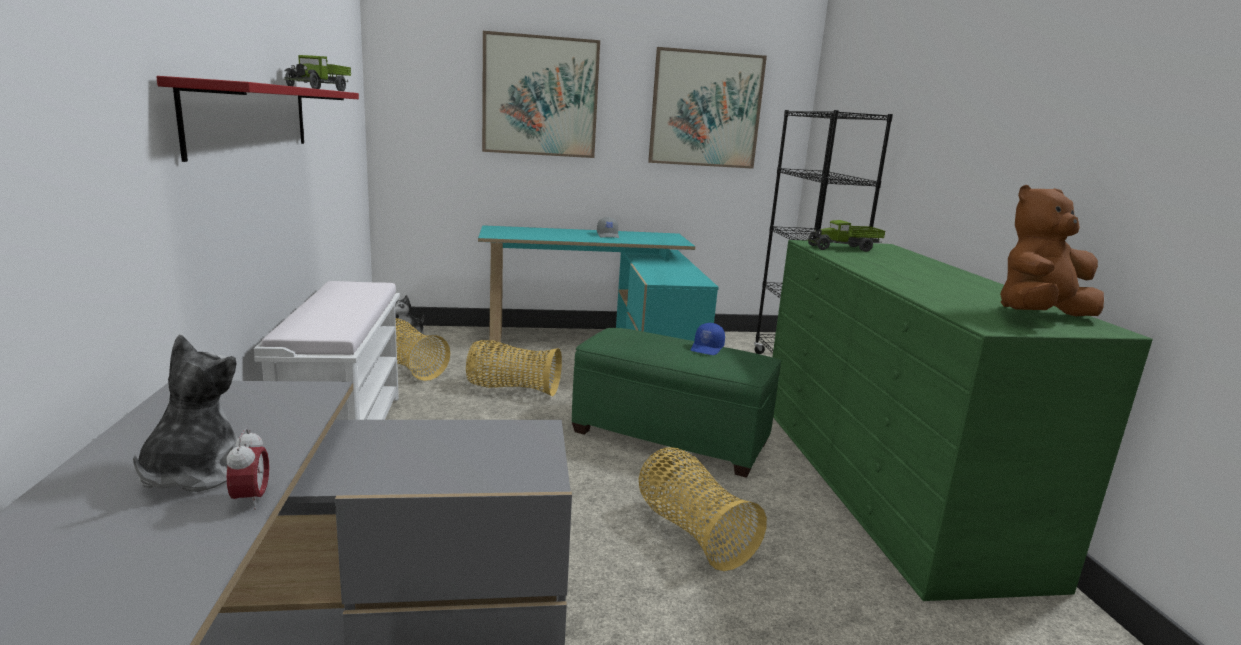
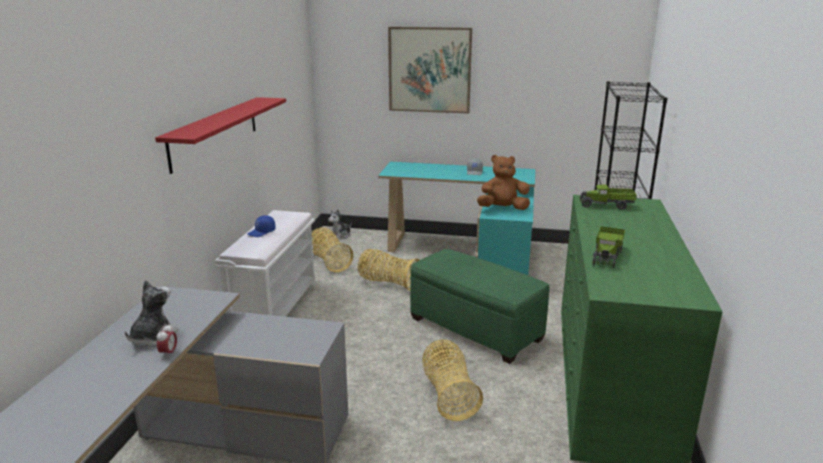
camera: 20 degrees right, 5 degrees up
(320, 89) = (259, 102): toy truck -> toy truck (607, 256)
(705, 109) = (556, 74): picture -> none
(707, 348) = (499, 272): blue cap -> blue cap (262, 232)
(1039, 316) = (661, 285): brown plush toy -> brown plush toy (502, 209)

